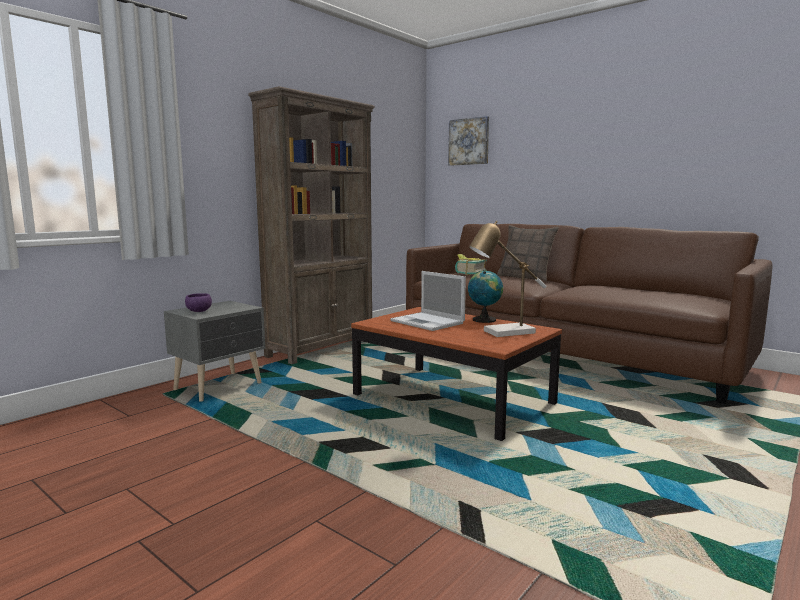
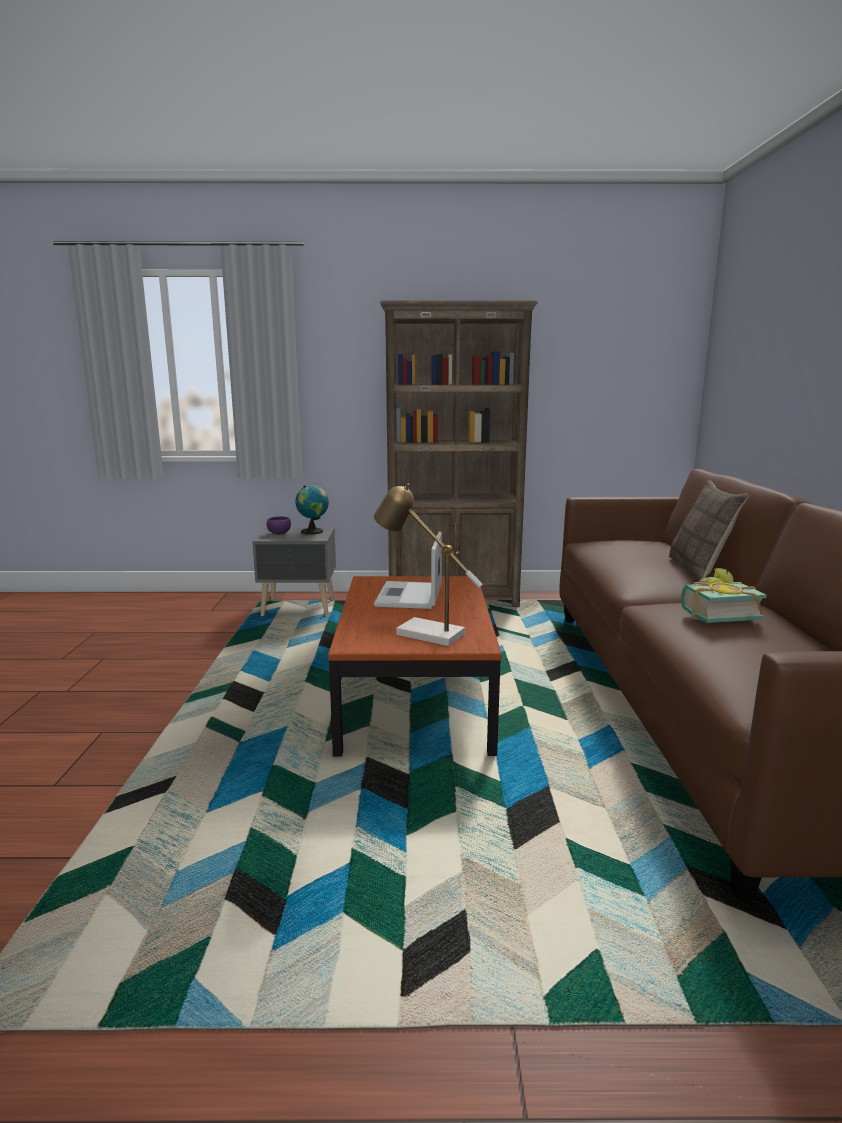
camera: 50 degrees right, 5 degrees up
(467, 273) = (638, 545): book -> book (715, 614)
(469, 141) = (744, 333): picture -> none
(484, 319) = (470, 611): globe -> globe (313, 531)

